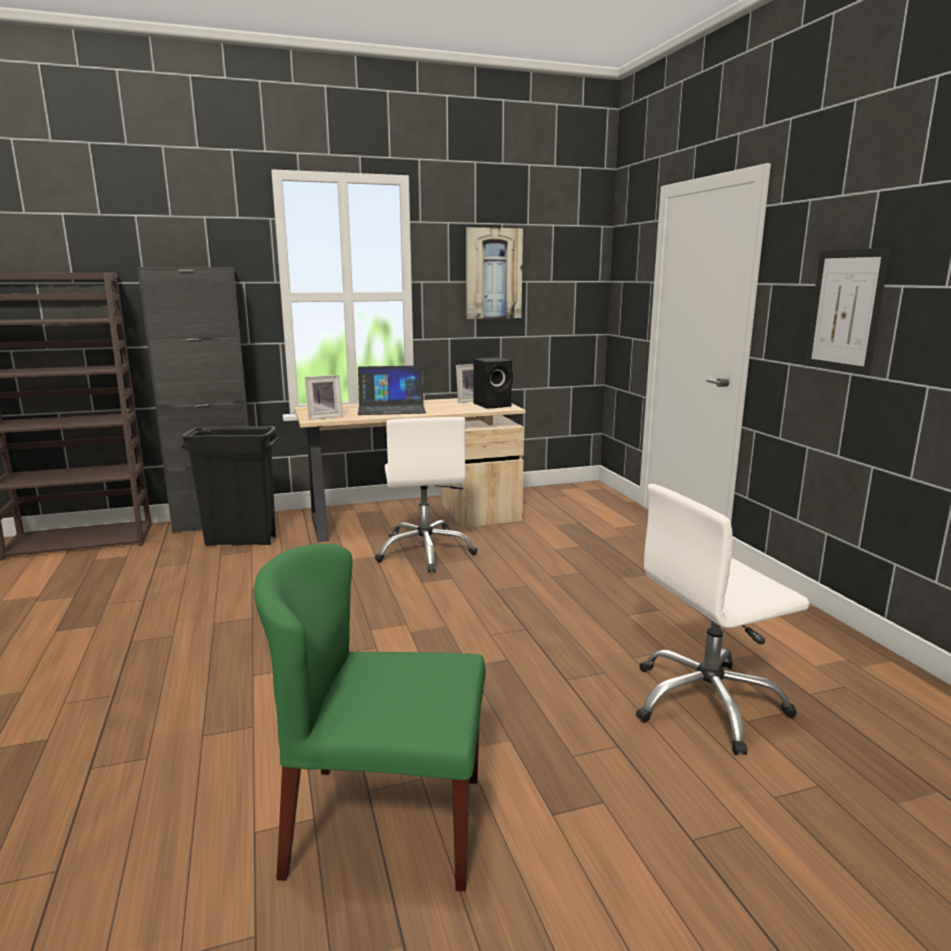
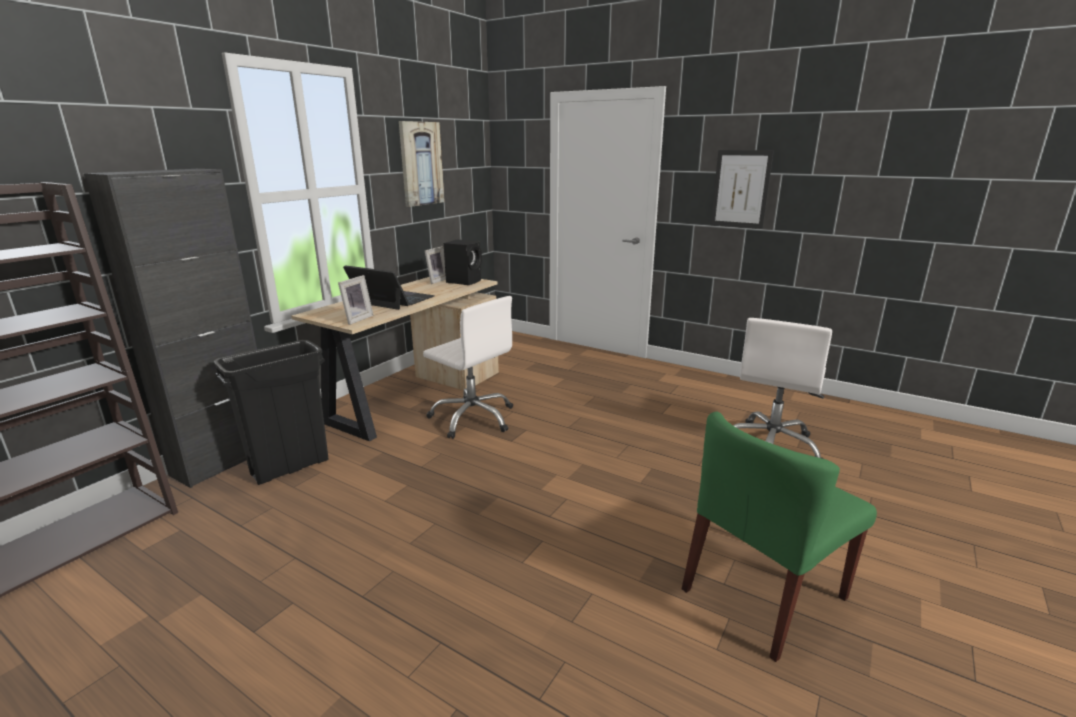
camera: 40 degrees left, 5 degrees up
(391, 408) = (392, 299): laptop -> laptop turned 105 degrees counterclockwise

